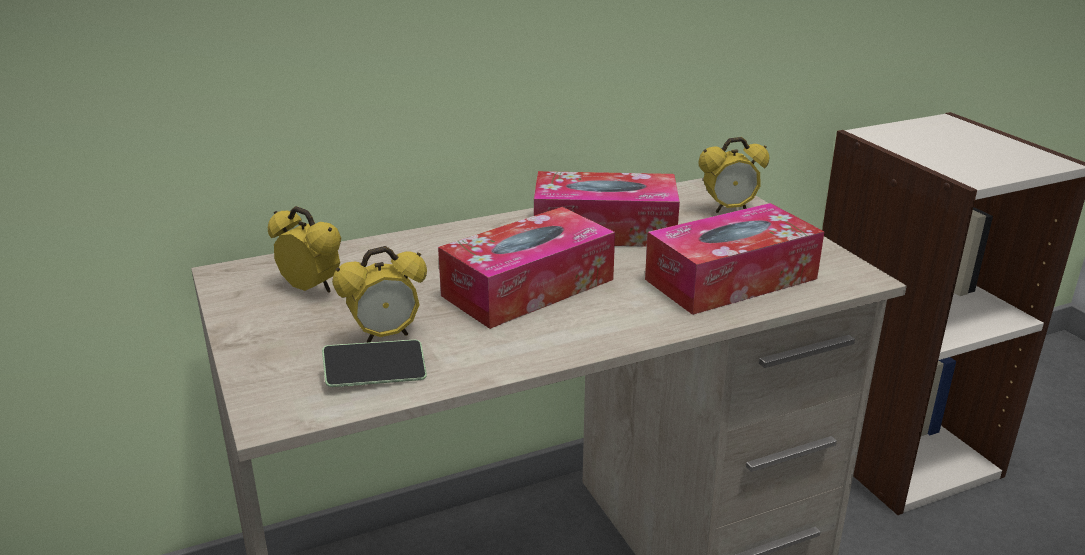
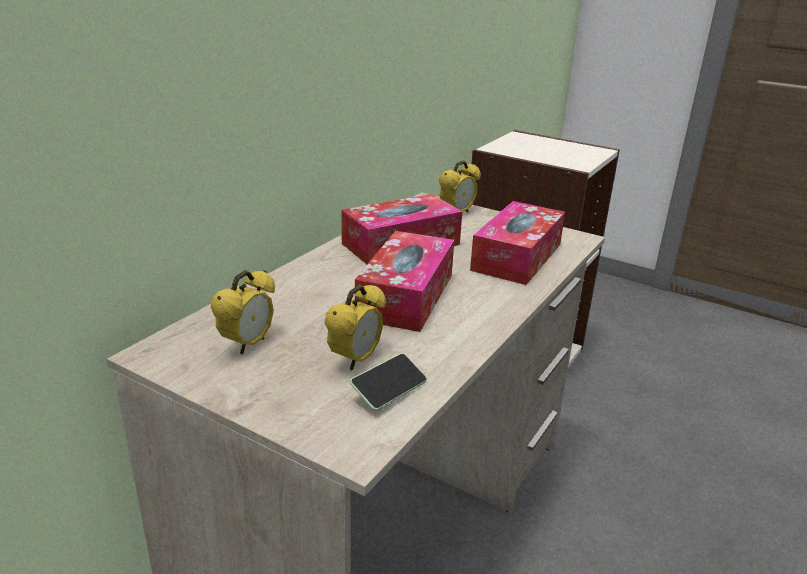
camera: 35 degrees left, 0 degrees up
(311, 290) = (247, 345): alarm clock -> alarm clock turned 120 degrees clockwise

